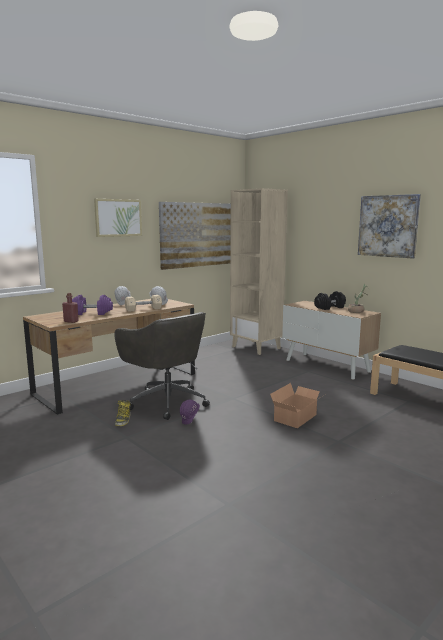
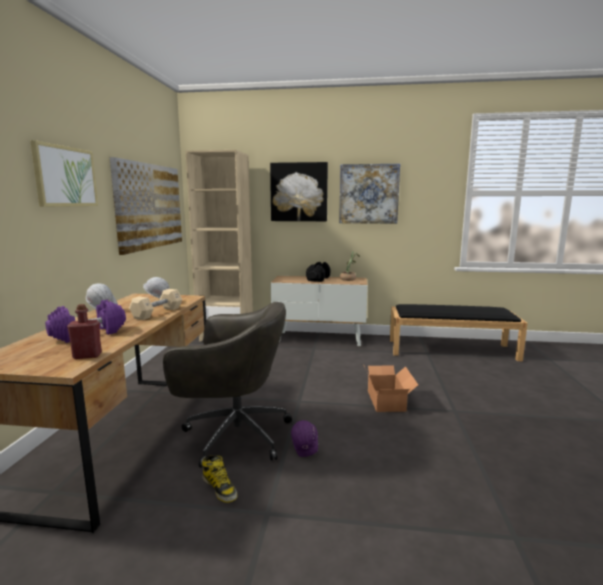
camera: 40 degrees left, 0 degrees up
(326, 223) = (299, 192): none -> picture

